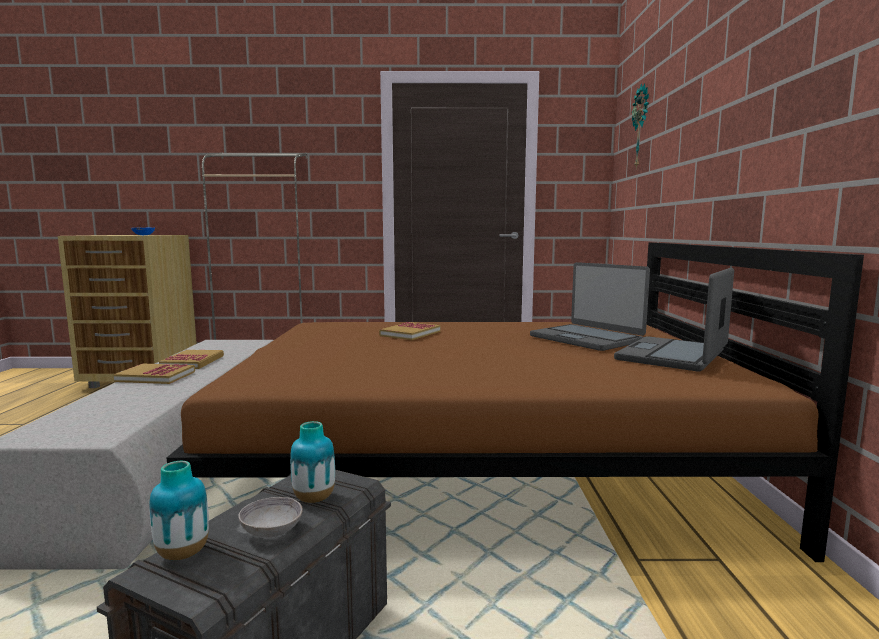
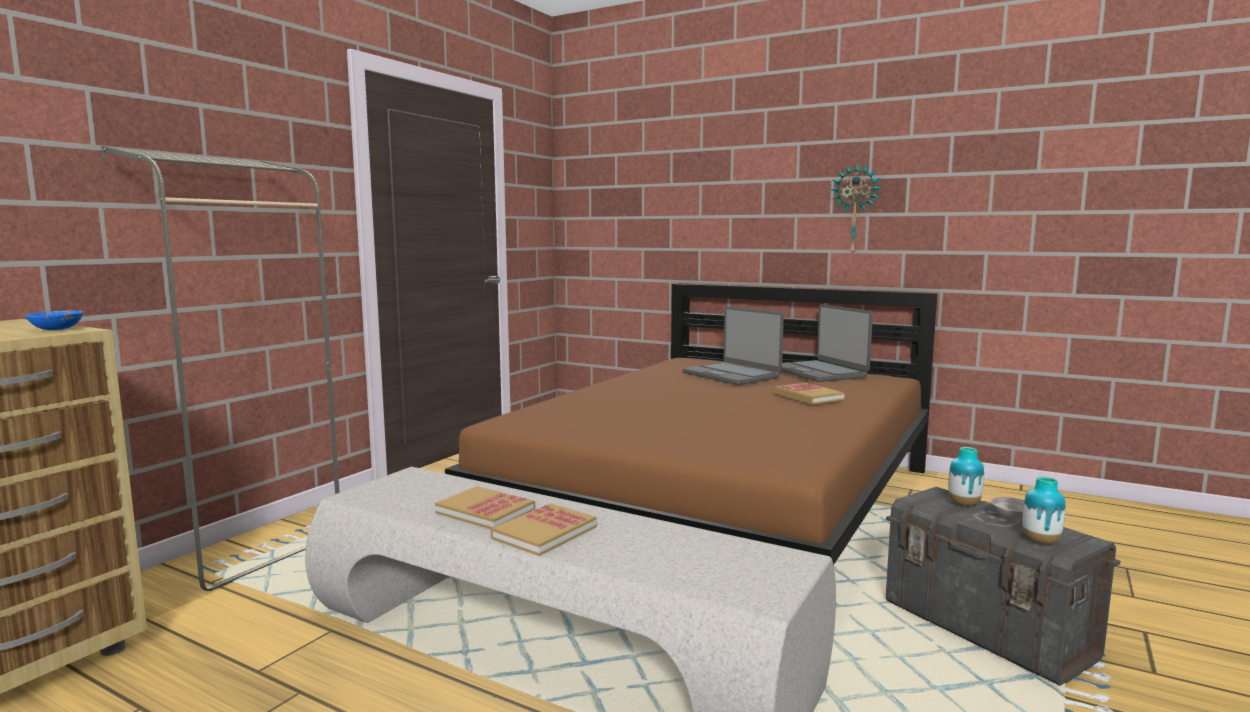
camera: 60 degrees left, 0 degrees up
(410, 333) = (633, 403): book -> book (808, 396)
(586, 339) = (732, 375): laptop -> laptop turned 60 degrees clockwise
(642, 126) = (626, 172): wall clock -> wall clock (855, 209)

